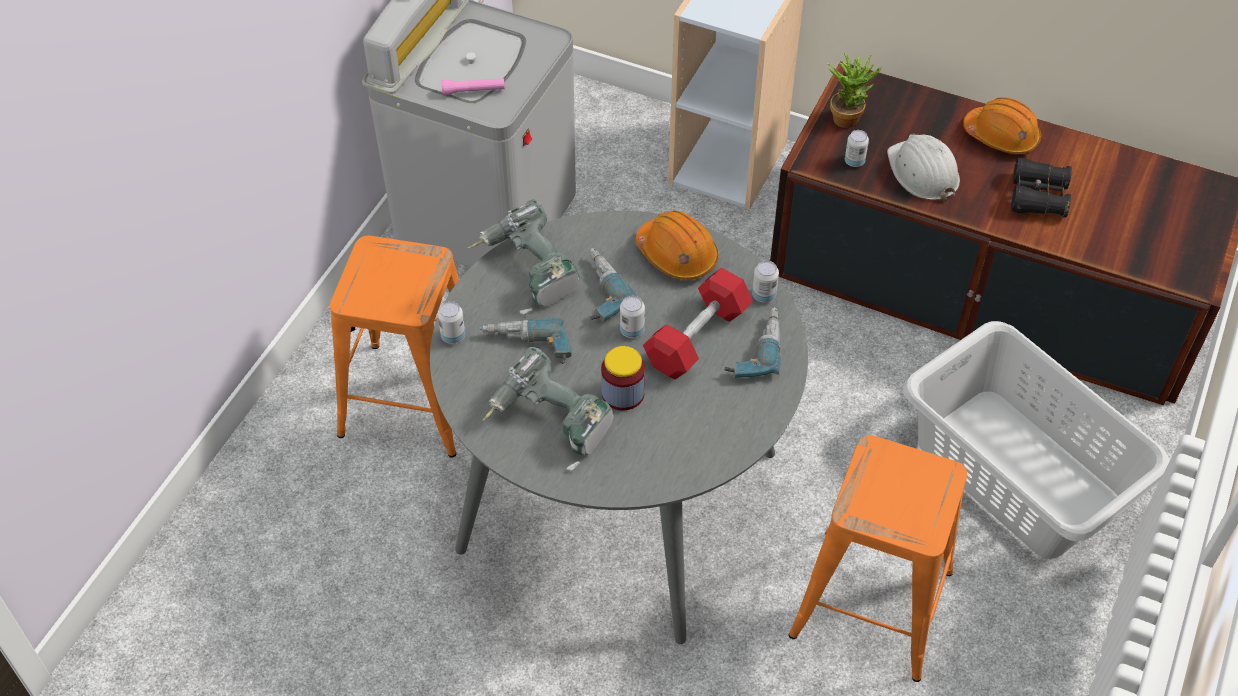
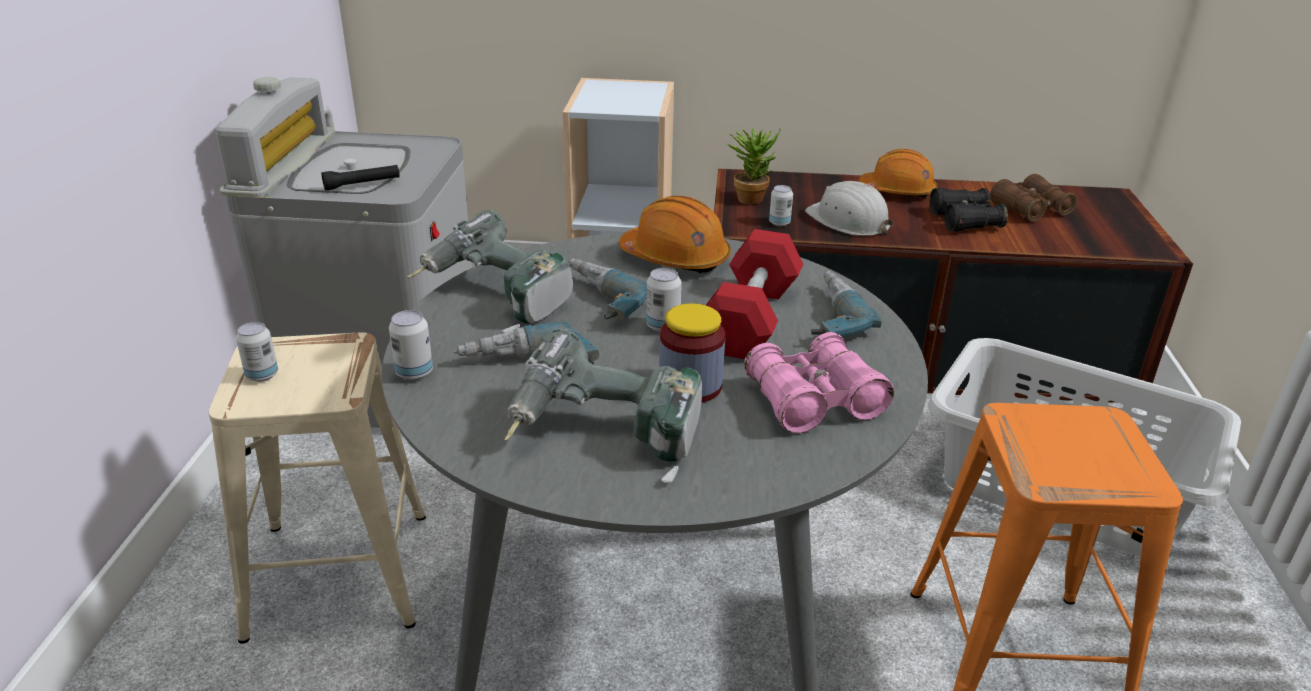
camera: 20 degrees left, 20 degrees down
(411, 398) = (336, 574): orange stool -> beige stool
(473, 91) = (362, 184): pink flashlight -> black flashlight
(696, 427) = (813, 400): none -> pink binoculars
(763, 295) = (801, 273): can -> can (262, 375)
(1118, 194) = (1030, 210): none -> brown binoculars

